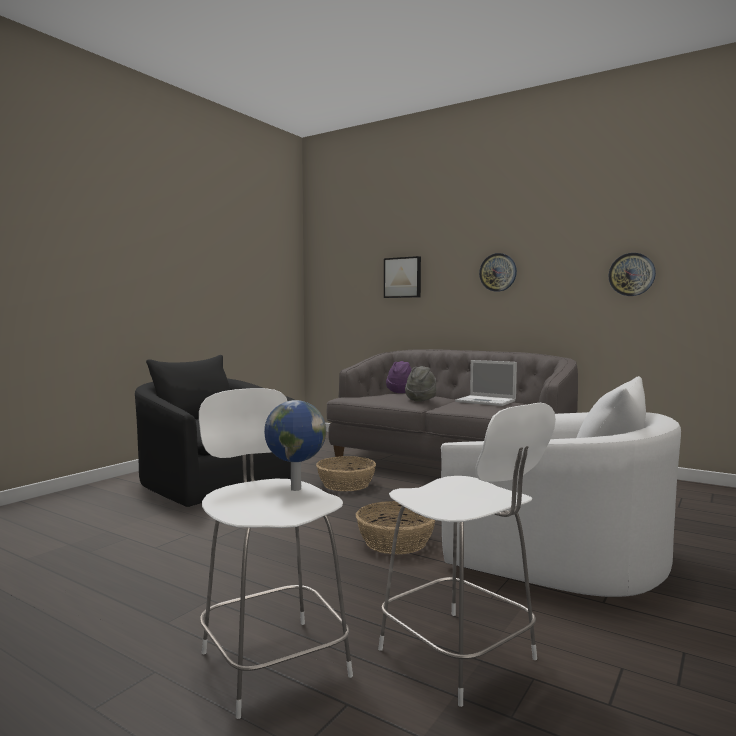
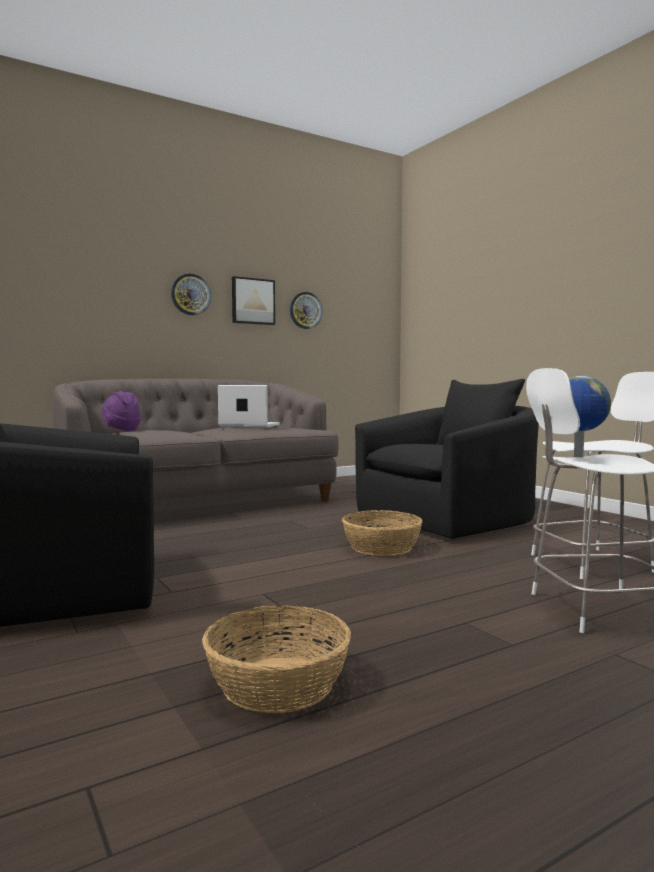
camera: 65 degrees left, 0 degrees up
(346, 484) = (186, 539): basket -> basket (276, 684)
(403, 277) = (64, 286): picture -> picture (252, 301)
(421, 399) = (185, 431): grey hat -> none
(487, 401) = (248, 425): laptop -> laptop turned 135 degrees counterclockwise
(557, 557) = (451, 520): white armchair -> black armchair

